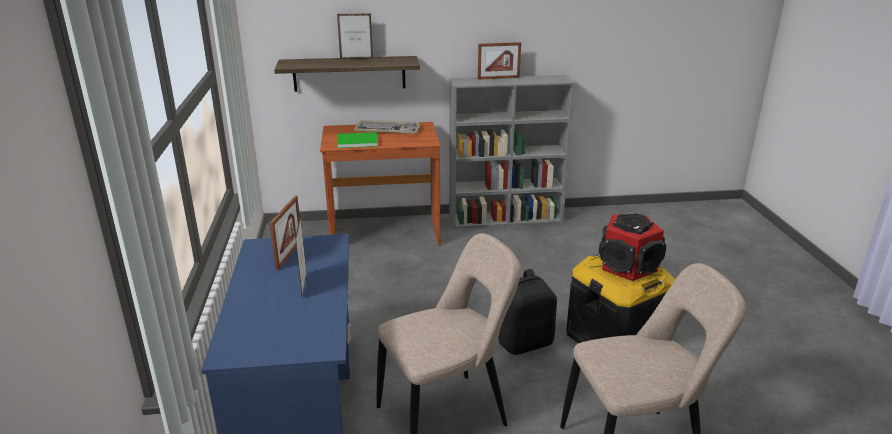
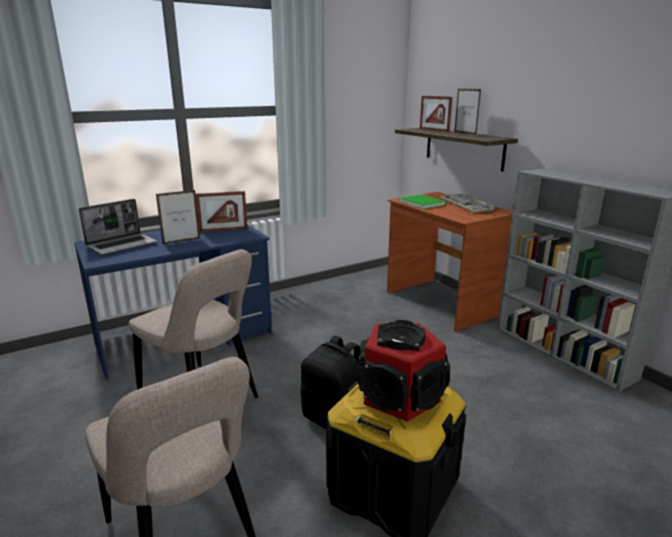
camera: 65 degrees right, 5 degrees down
(271, 328) = (122, 245): none -> laptop
(498, 78) = (587, 177): picture frame -> picture frame (434, 130)

